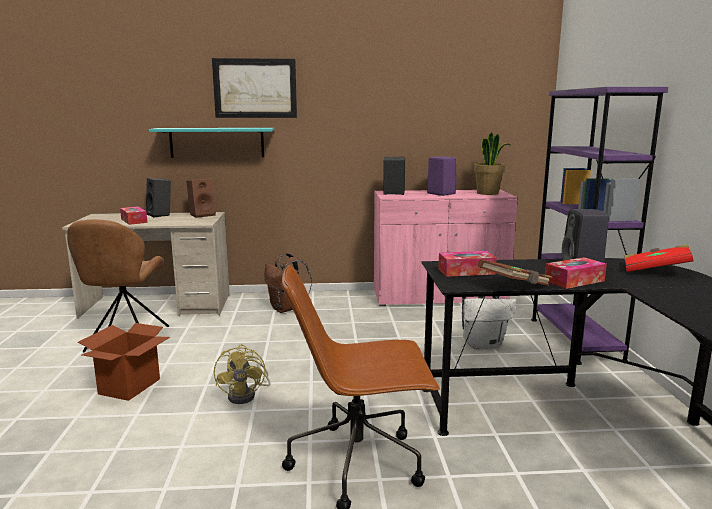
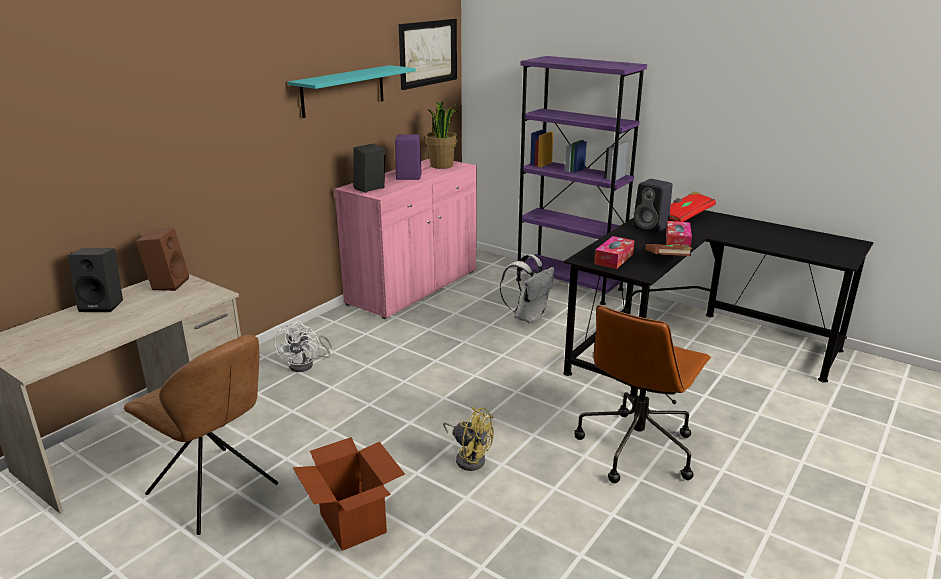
camera: 50 degrees left, 10 degrees up
(134, 220) = (102, 328): tissue box -> none
(217, 142) = (149, 172): turquoise shelf -> turquoise shelf (343, 91)
(255, 88) = (190, 82): picture -> picture (428, 53)
(285, 309) = (306, 364): brown backpack -> white fan

